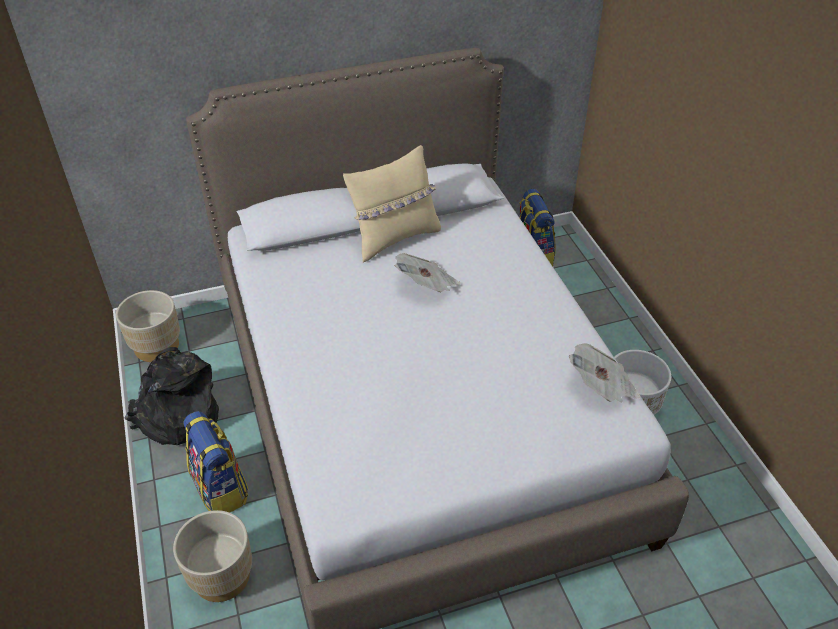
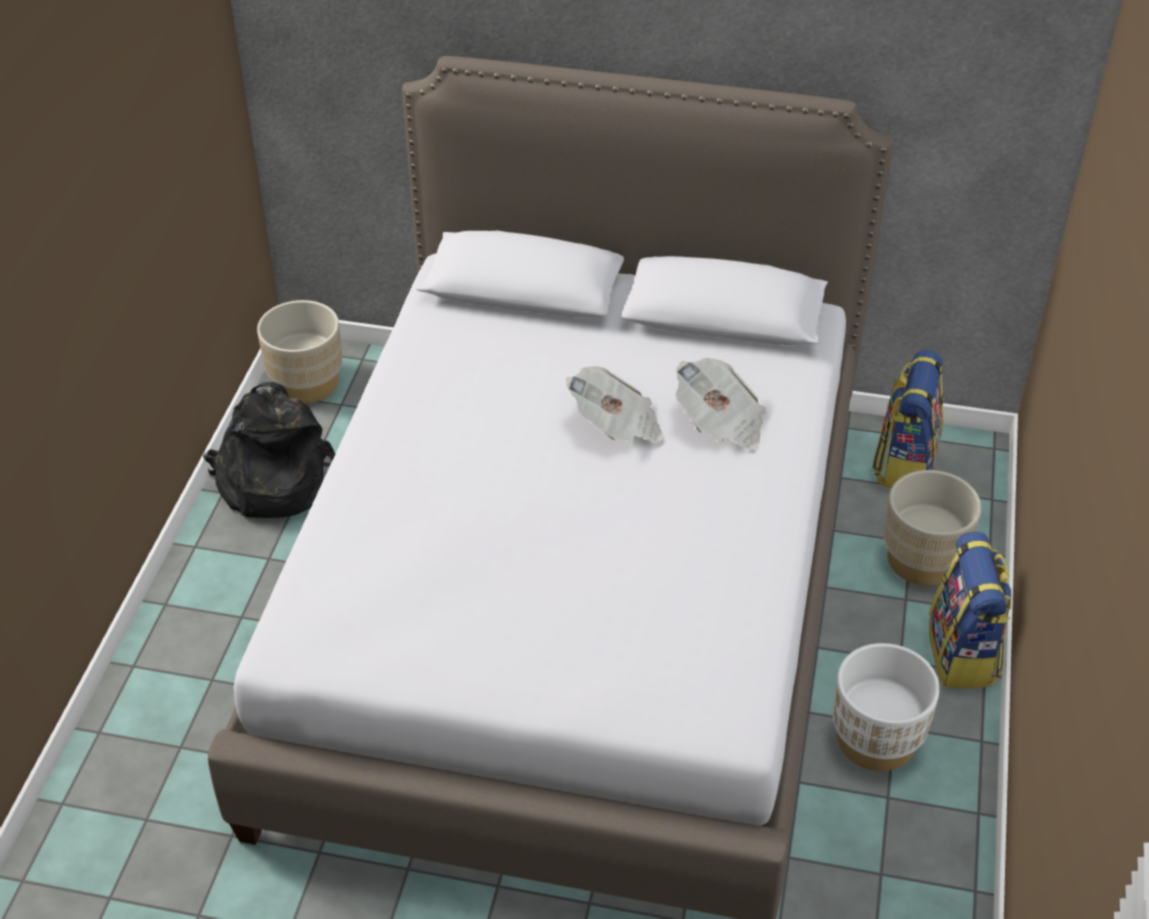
camera: 30 degrees right, 0 degrees up
(221, 489) = (261, 594): backpack -> backpack (963, 654)
(222, 576) = (192, 695): beige planter -> beige planter (922, 560)
(395, 238) = (627, 345): beige pillow -> none
(602, 387) = (736, 657): newspaper -> newspaper (720, 423)

